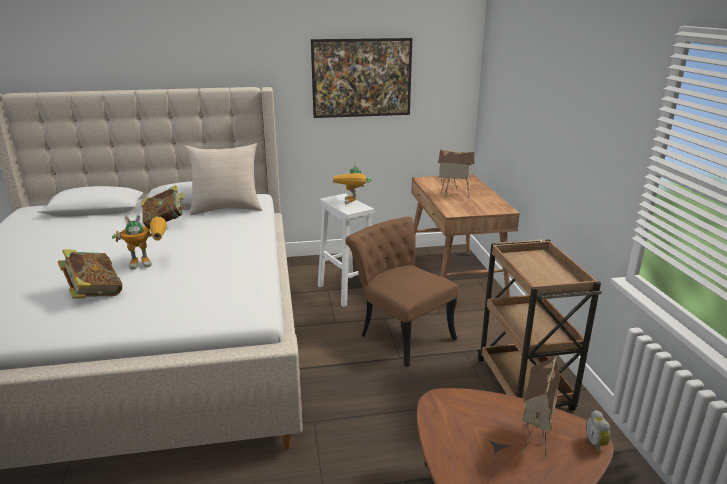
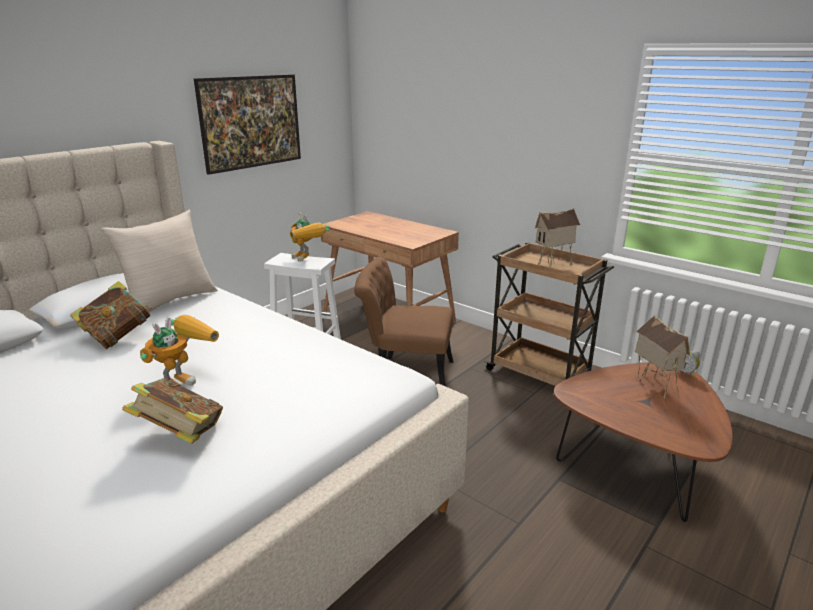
camera: 40 degrees left, 0 degrees up
(453, 195) = (385, 231): toy house -> toy house (554, 266)

